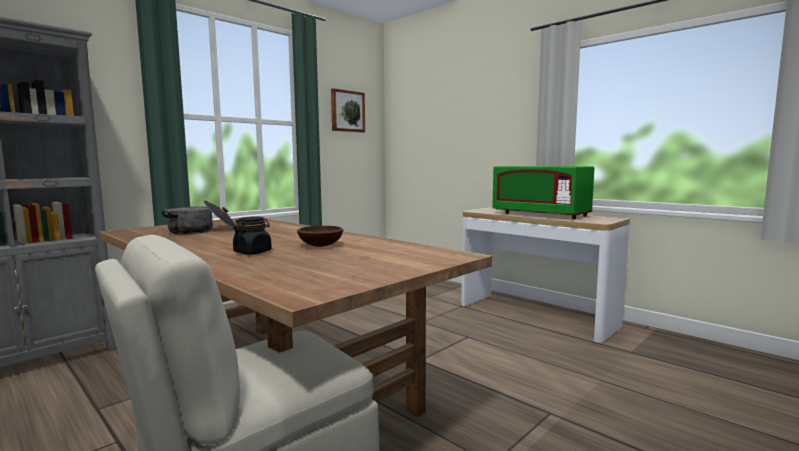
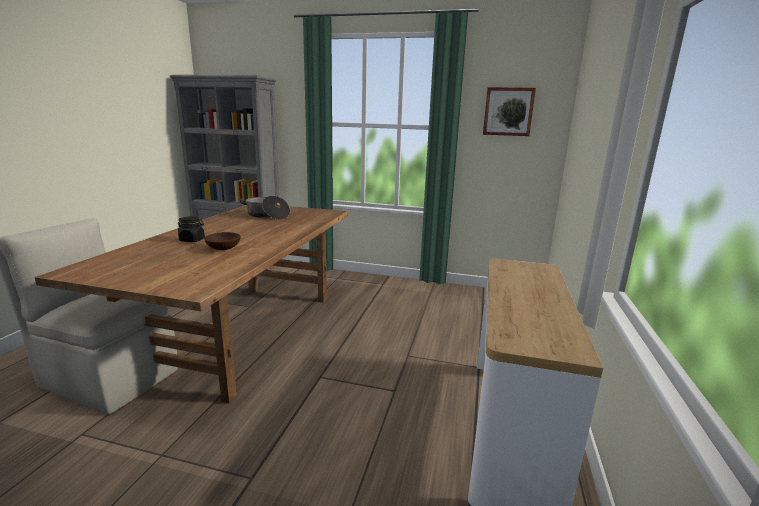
camera: 60 degrees right, 10 degrees up
(541, 214) = (528, 298): green microwave -> none

